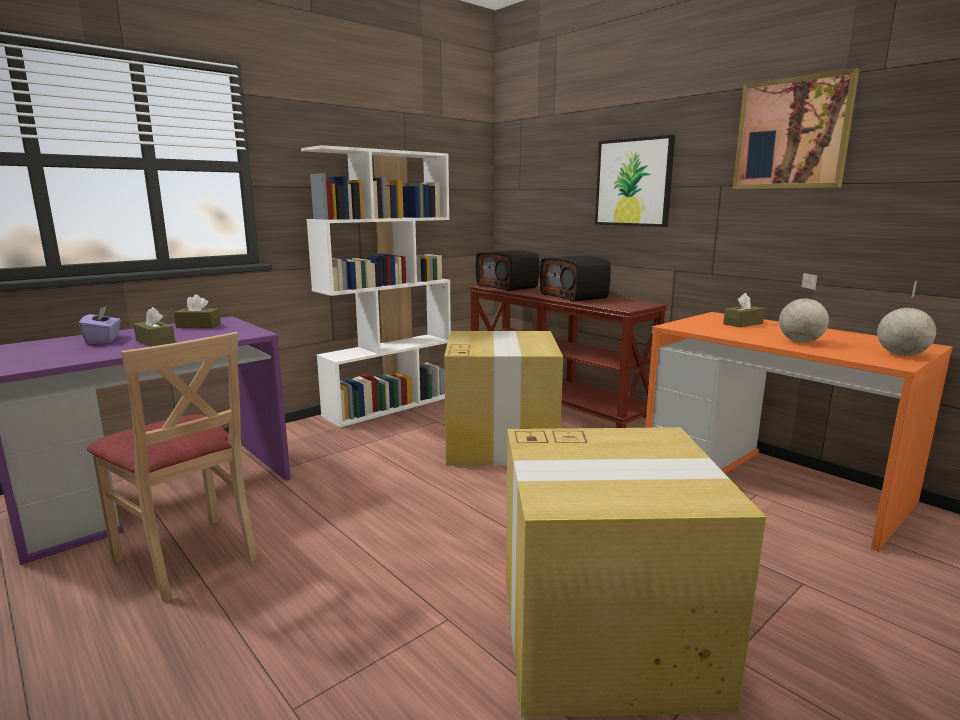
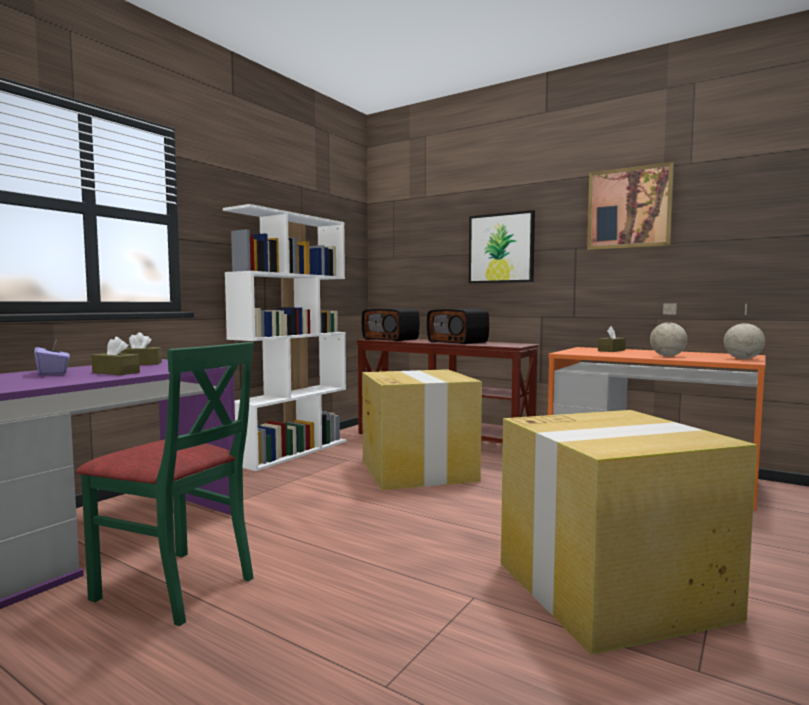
camera: 15 degrees left, 10 degrees down
(188, 557) = (176, 586): beige chair -> green chair

